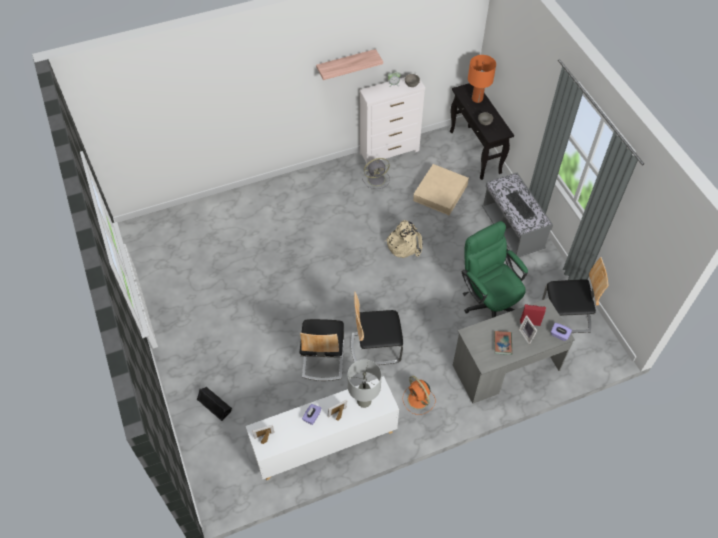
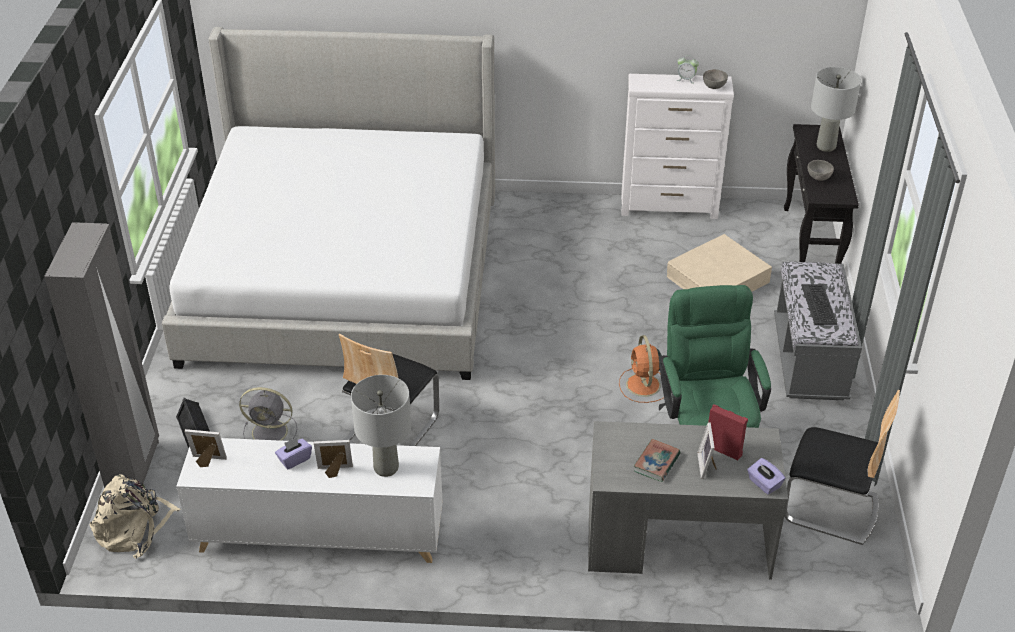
camera: 25 degrees right, 15 degrees down
(195, 444) = (134, 469): none -> grey wardrobe
(235, 264) = (345, 275): none -> bed
(346, 64) = (611, 20): shelf -> none
(375, 347) = (481, 442): chair -> none
(377, 179) = (627, 235): grey fan -> grey fan (271, 432)
(404, 244) = (615, 326): beige backpack -> beige backpack (134, 528)
(418, 400) = (502, 535): orange fan -> orange fan (643, 386)
(477, 99) = (826, 146): orange table lamp -> grey table lamp

